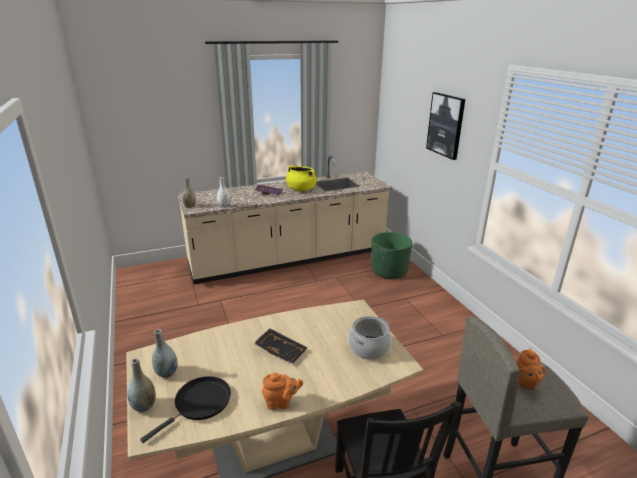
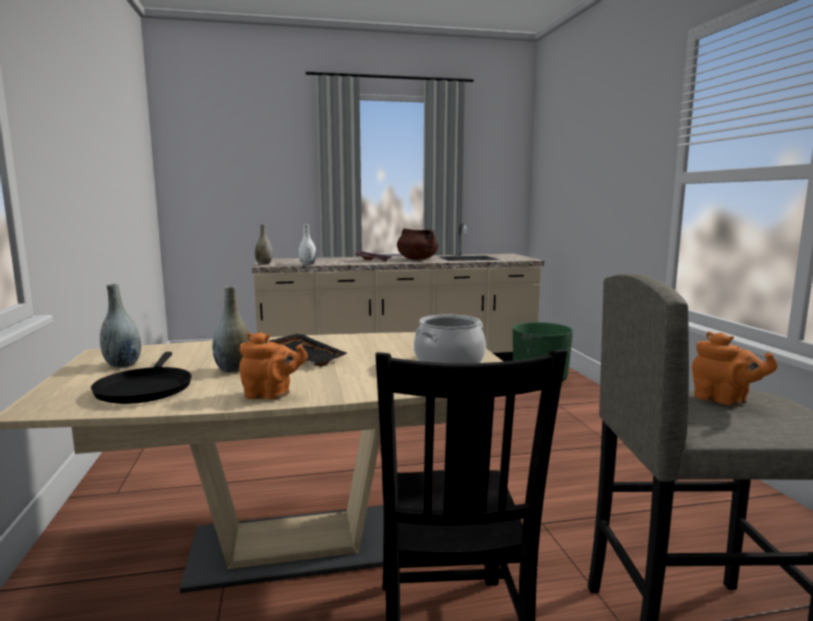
camera: 10 degrees right, 15 degrees down
(144, 406) = (61, 385): grey vase -> grey vase (233, 370)
(200, 403) = (145, 388): black frying pan -> black frying pan turned 120 degrees clockwise
(301, 189) = (417, 259): yellow cooking pot -> brown cooking pot
(446, 125) = (612, 153): picture -> none
(525, 383) = (724, 400): orange teapot -> orange teapot turned 60 degrees counterclockwise

